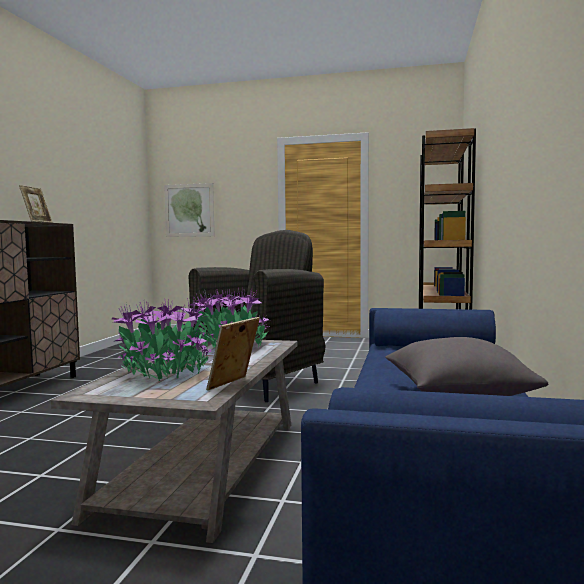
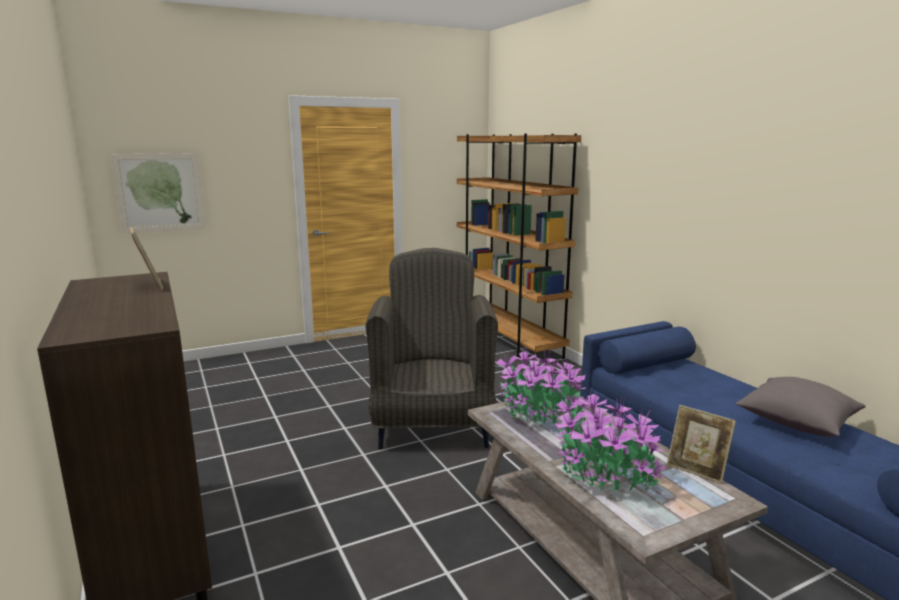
camera: 40 degrees left, 10 degrees up
(234, 385) = (696, 470): picture frame -> picture frame turned 45 degrees counterclockwise

